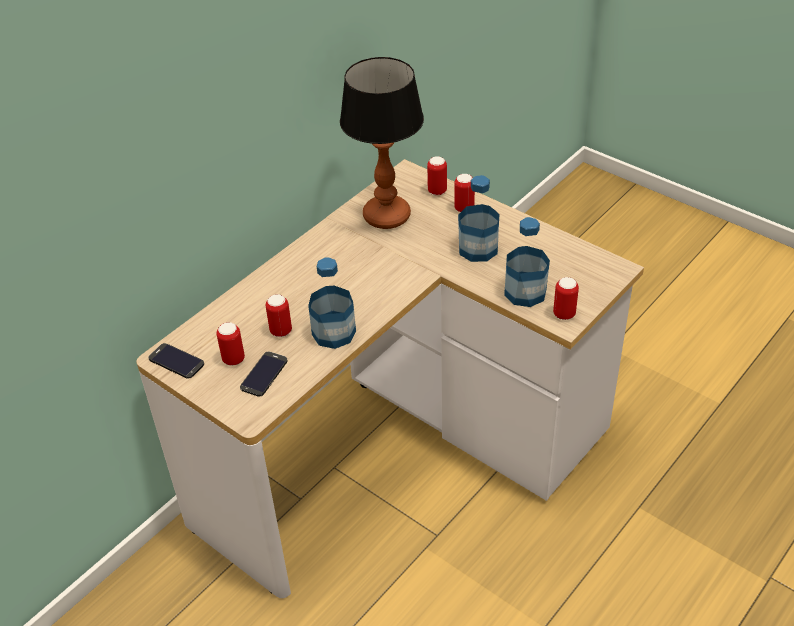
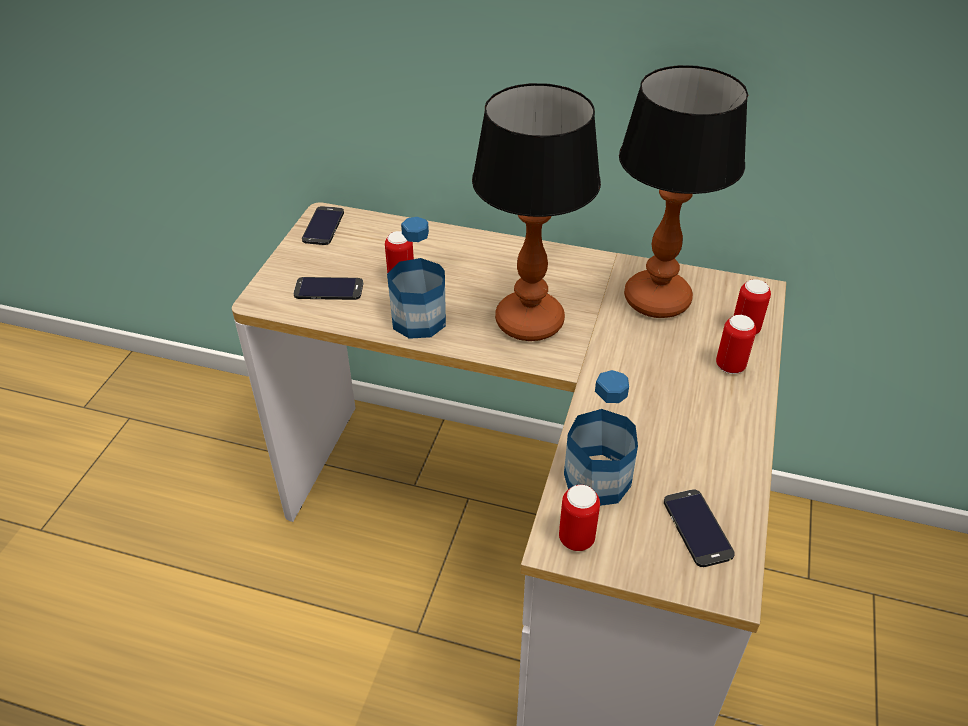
camera: 65 degrees right, 0 degrees up
(233, 359) = (342, 261): can -> none
(372, 279) = (529, 323): none -> table lamp
(478, 249) = (655, 403): bottle -> none
(577, 266) = (697, 528): none -> phone

